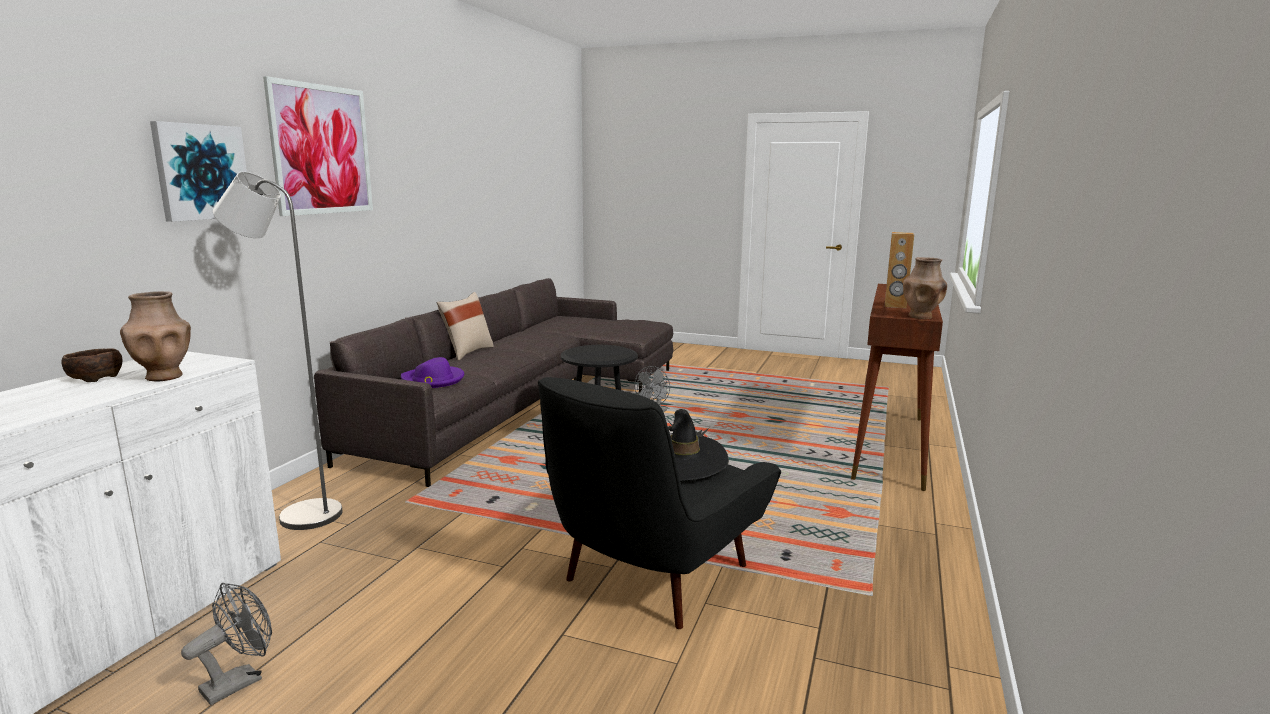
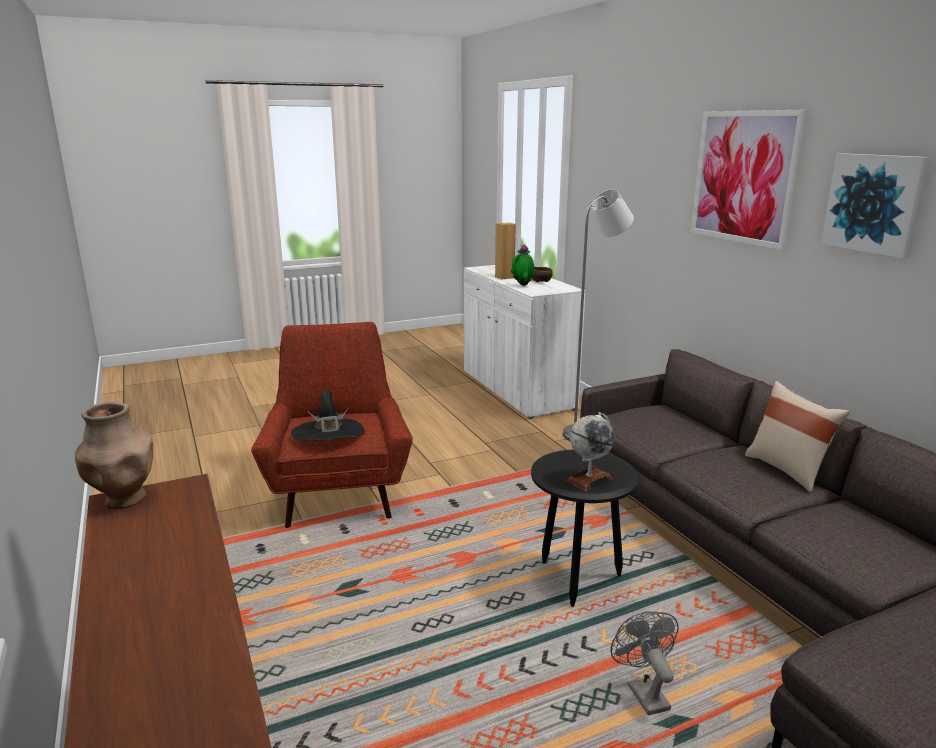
camera: 135 degrees right, 5 degrees up
(164, 376) = (522, 286): brown vase -> potted plant
(201, 172) = (652, 189): picture -> picture (874, 203)
(240, 681) = (439, 401): grey fan -> none
(433, 380) = (661, 423): purple hat -> none
(610, 349) = (589, 480): none -> globe
(650, 578) = (339, 493): black armchair -> red armchair
(895, 306) = (175, 536): brown speaker -> brown speaker (504, 277)

